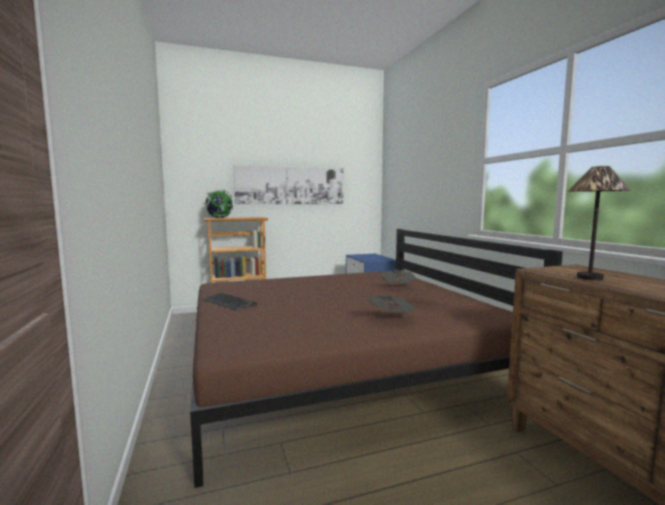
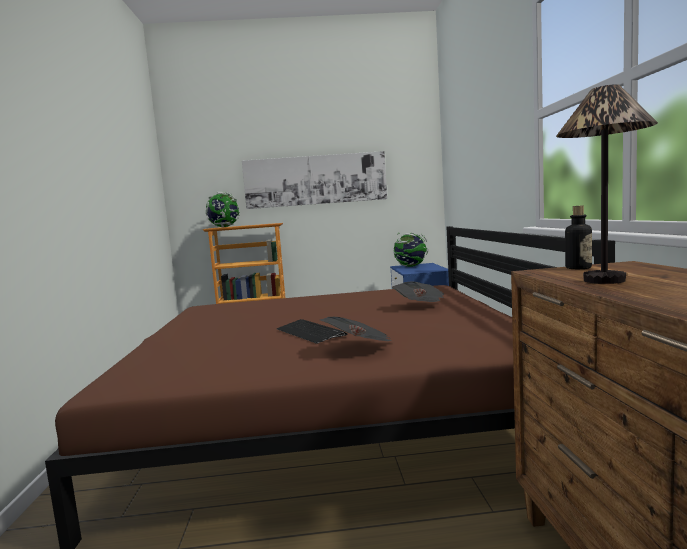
camera: 15 degrees right, 0 degrees up
(229, 302) = (187, 328): keyboard -> keyboard (310, 332)
(363, 256) = (411, 266): none -> globe
(555, 268) = (578, 268): none -> bottle

